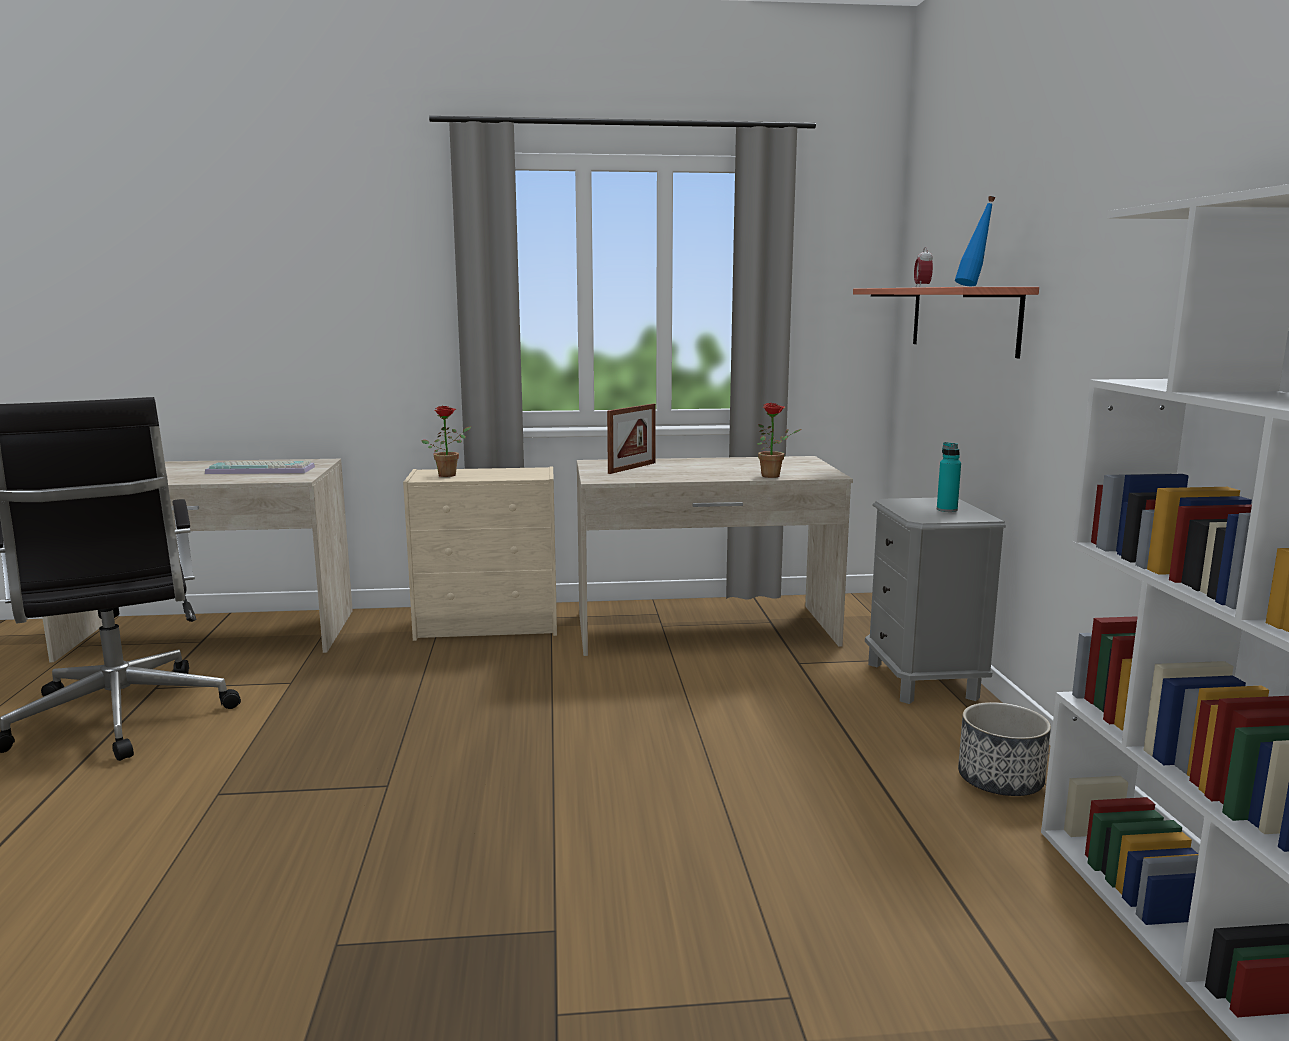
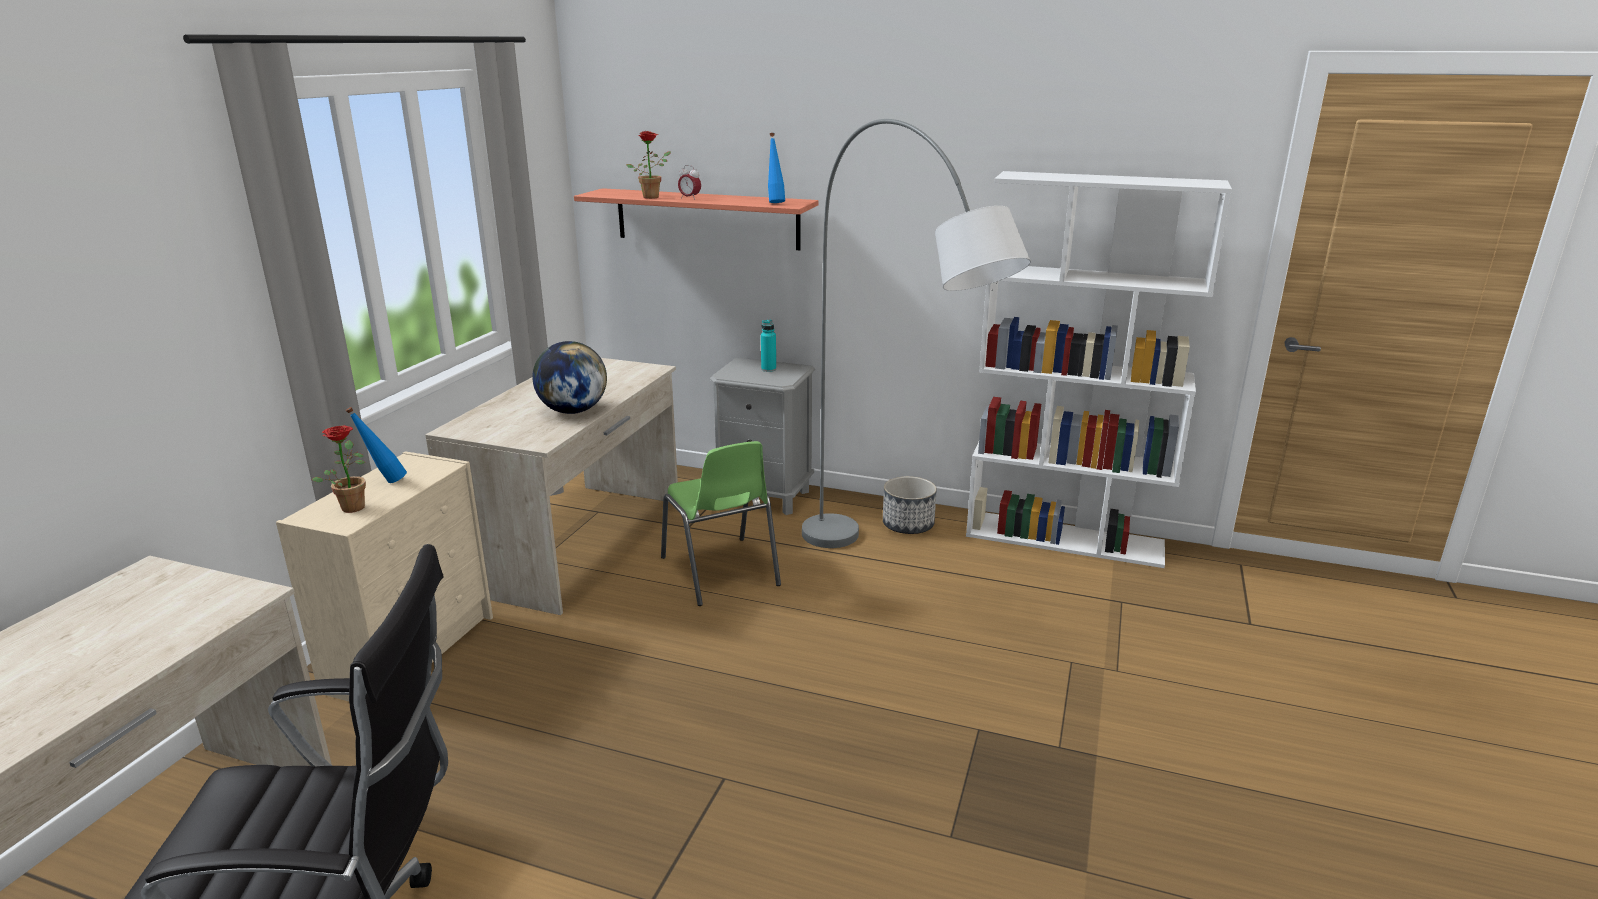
camera: 65 degrees left, 10 degrees up
(262, 470) = (134, 618): keyboard -> none
(494, 472) = (384, 482): none -> blue bottle
(632, 468) = (512, 421): picture frame -> none
(679, 475) = (573, 411): none -> globe
(731, 699) = (720, 572): none -> green chair
(774, 476) = (630, 384): potted plant -> potted plant (653, 197)
(832, 800) = (892, 583): none -> grey floor lamp

